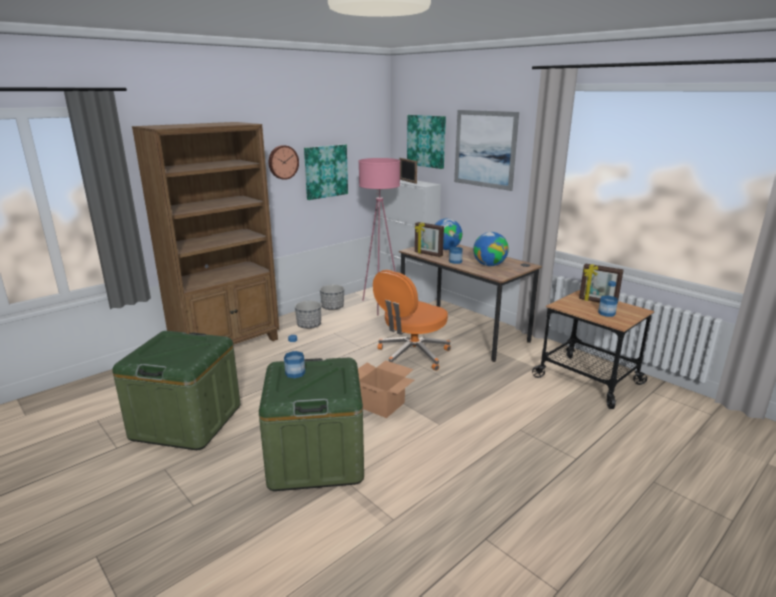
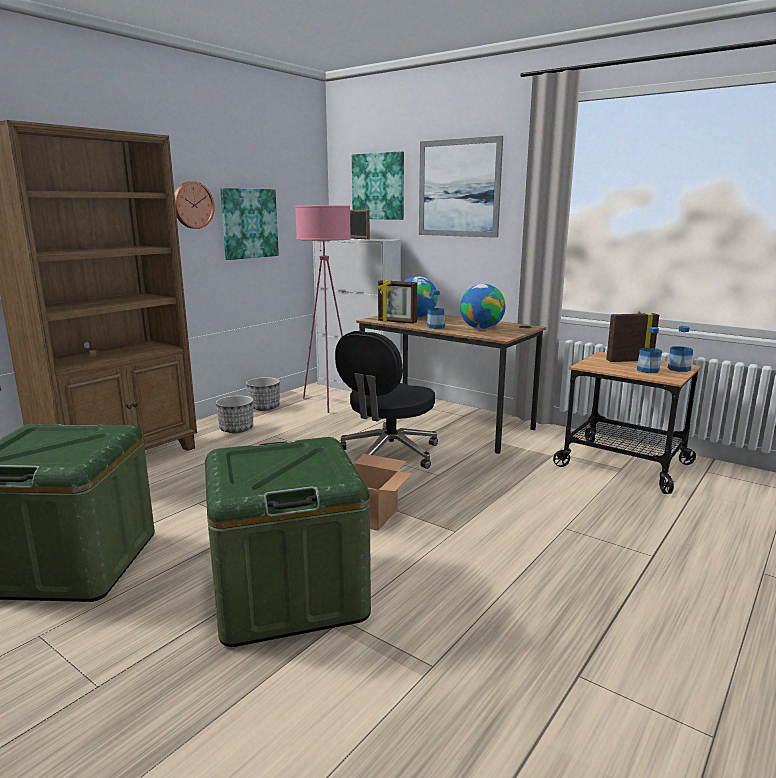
camera: 10 degrees left, 5 degrees down
(295, 373) = (253, 460): bottle -> bottle (678, 369)
(412, 355) = (388, 454): orange office chair -> black office chair
(597, 302) = (629, 360): picture frame -> picture frame turned 150 degrees clockwise

